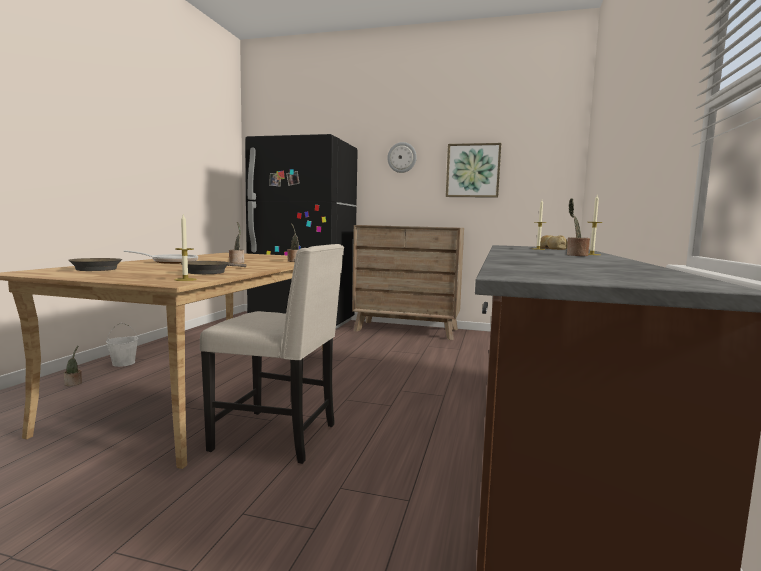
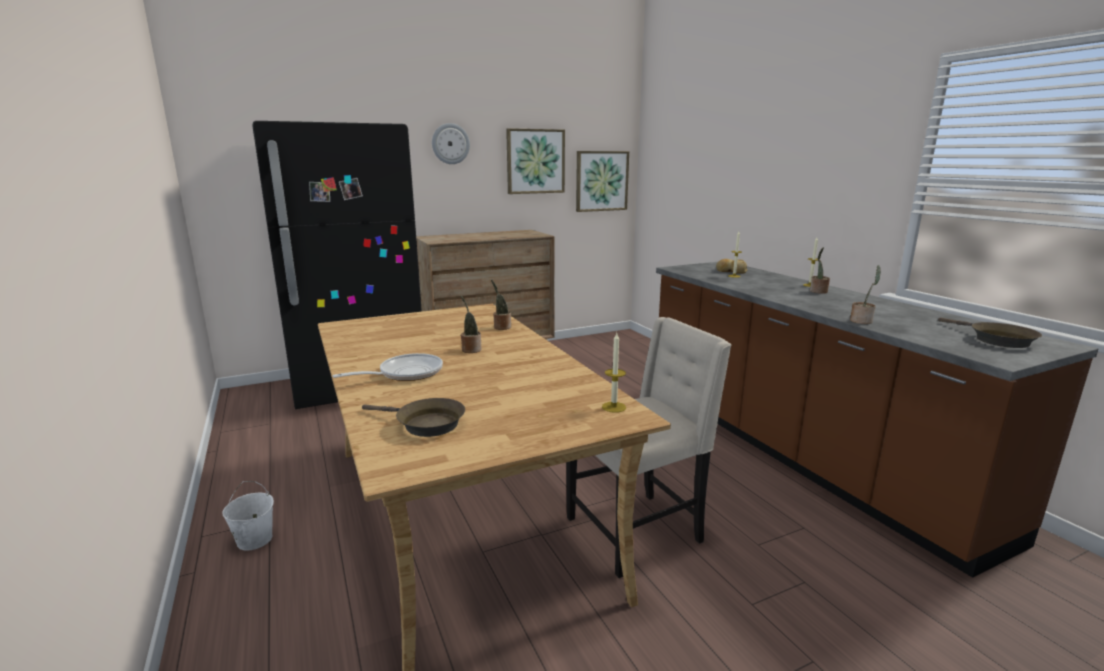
camera: 40 degrees left, 10 degrees up
(74, 384) = (262, 602): potted plant -> potted plant (862, 321)
(209, 272) = (556, 383): brown frying pan -> brown frying pan (996, 339)
(540, 188) = (601, 181): none -> picture

